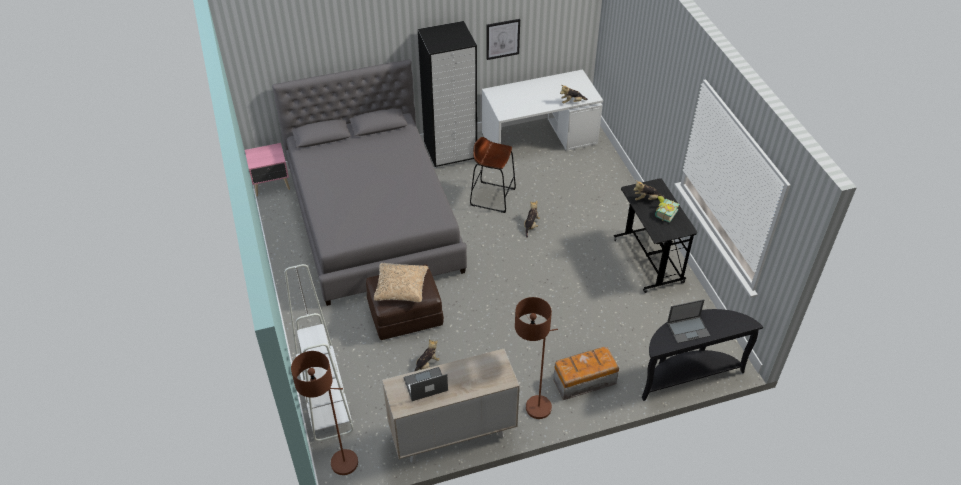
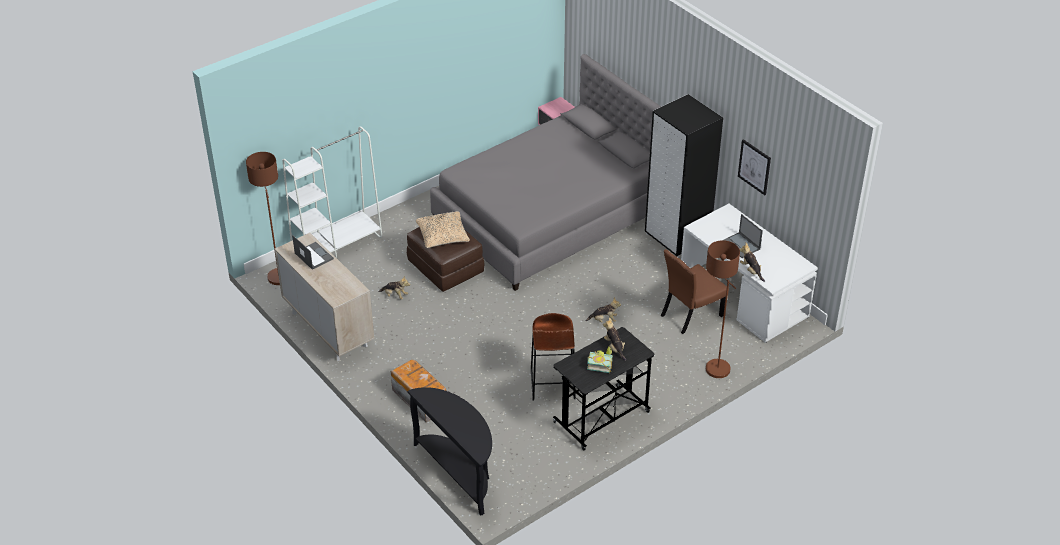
camera: 70 degrees right, 5 degrees down
(492, 197) = (630, 283): brown stool -> brown stool (553, 384)
(530, 409) = (373, 371): brown floor lamp -> brown floor lamp (713, 365)
(547, 172) = (691, 314): none -> brown chair
(688, 329) = (452, 411): laptop -> laptop (741, 245)

